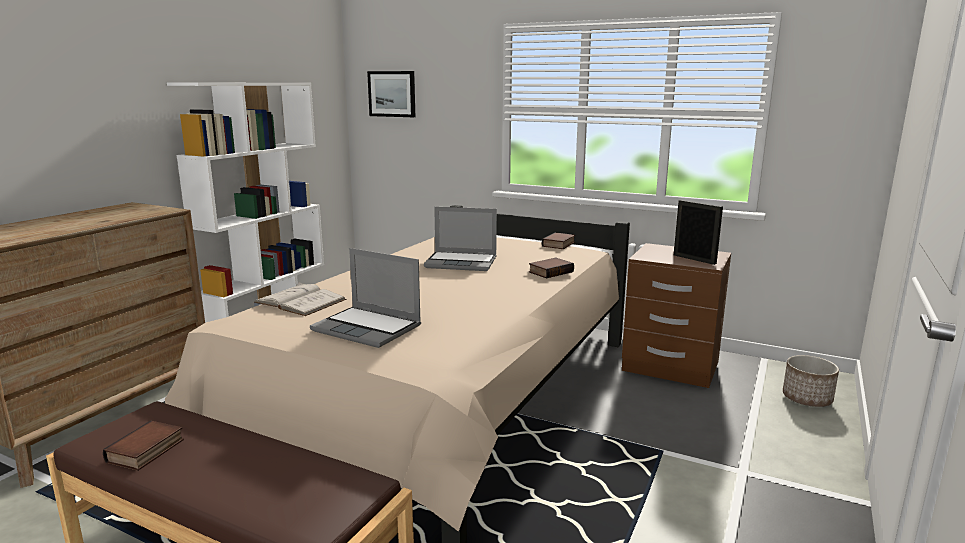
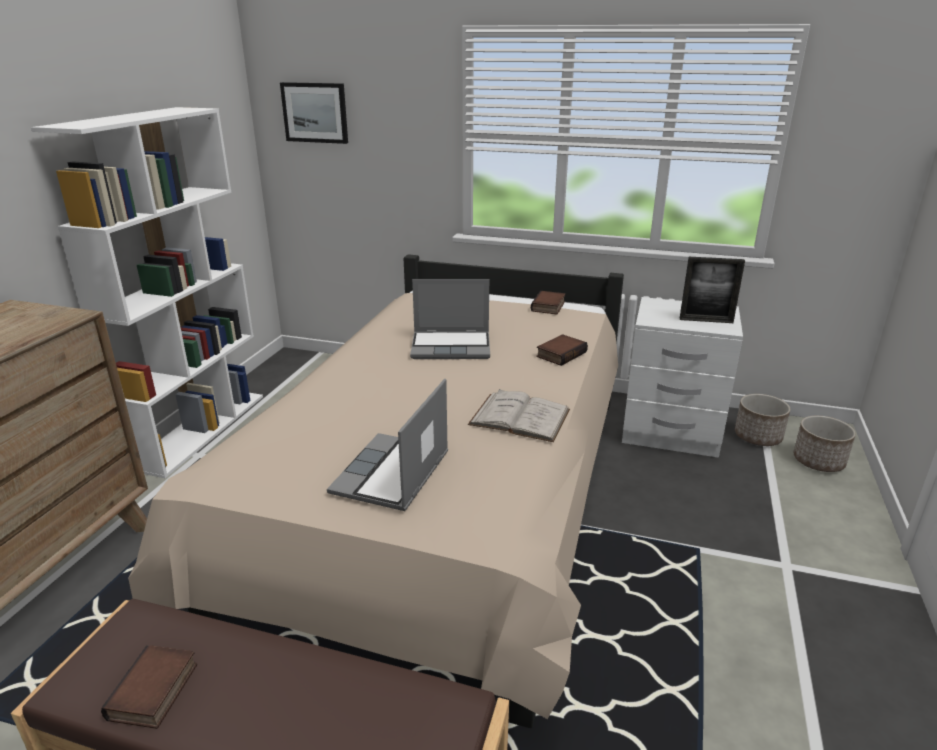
camera: 10 degrees left, 10 degrees up
(300, 301) = (283, 432): white book -> white book (519, 417)
(368, 328) = (392, 475): laptop -> laptop turned 90 degrees clockwise
(670, 367) = (670, 433): brown nightstand -> white nightstand
(694, 259) = (706, 320): picture frame -> picture frame turned 150 degrees clockwise
(754, 376) = (758, 437): none -> planter

